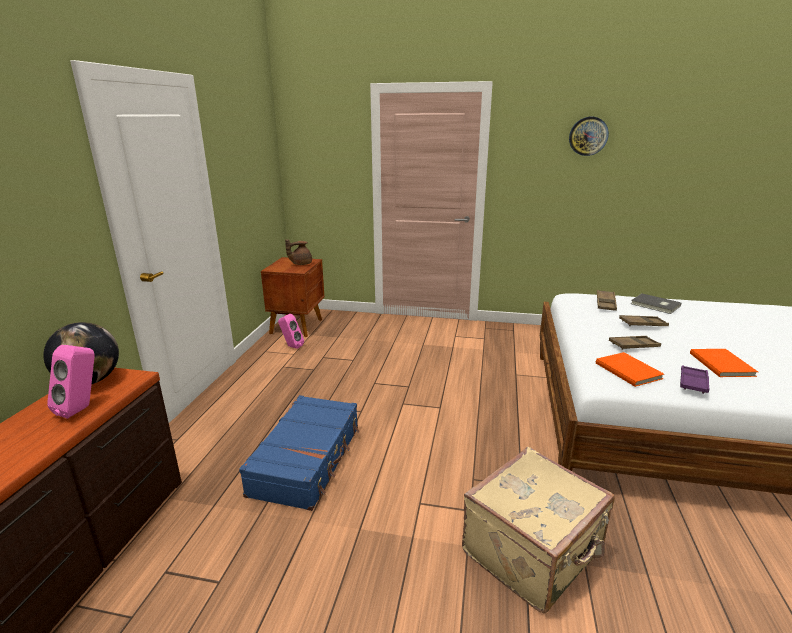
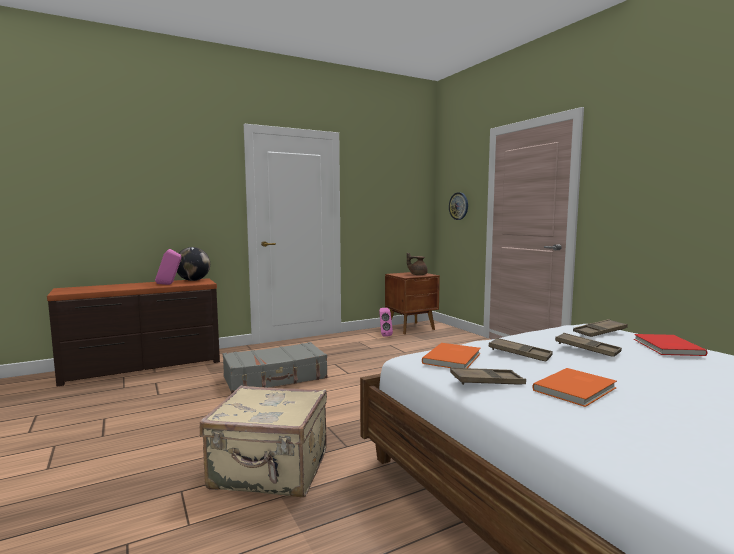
camera: 50 degrees right, 15 degrees down
(307, 460) = (275, 378): blue suitcase -> grey suitcase
(588, 136) = (688, 147): wall clock -> wall clock (459, 206)
(655, 305) = (666, 347): grey book -> red book
(693, 382) = (487, 382): purple tray -> brown tray

